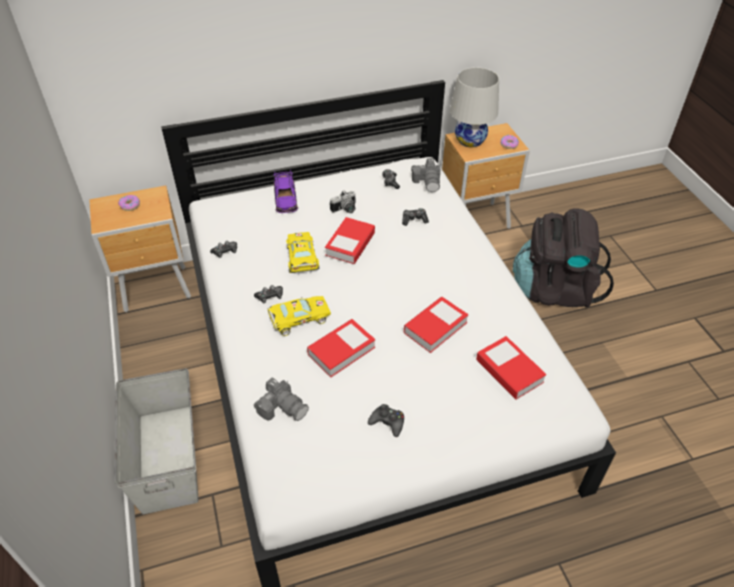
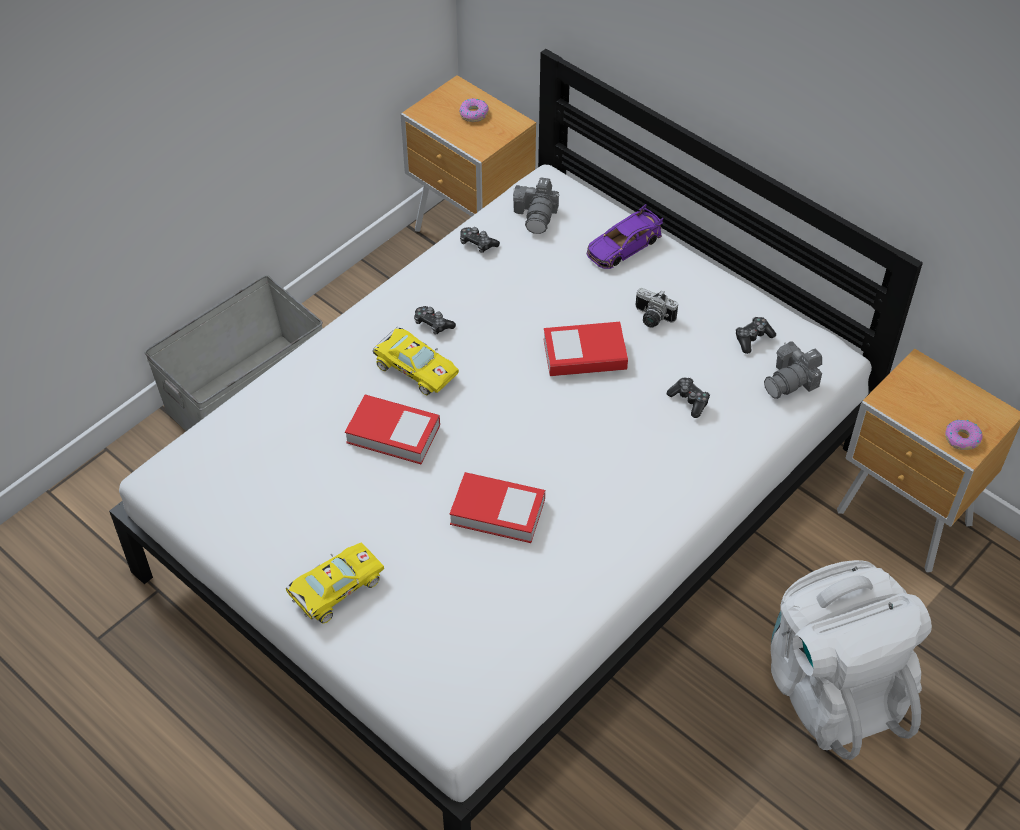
camera: 60 degrees right, 5 degrees up
(282, 407) = (275, 420): camera -> camera (537, 215)
(302, 259) = (521, 321): yellow toy car -> yellow toy car (334, 590)
(387, 422) = (314, 527): black game controller -> none
(470, 140) = (926, 385): white table lamp -> none
(509, 371) = (474, 622): book -> none
(554, 289) = (832, 688): black backpack -> white backpack

